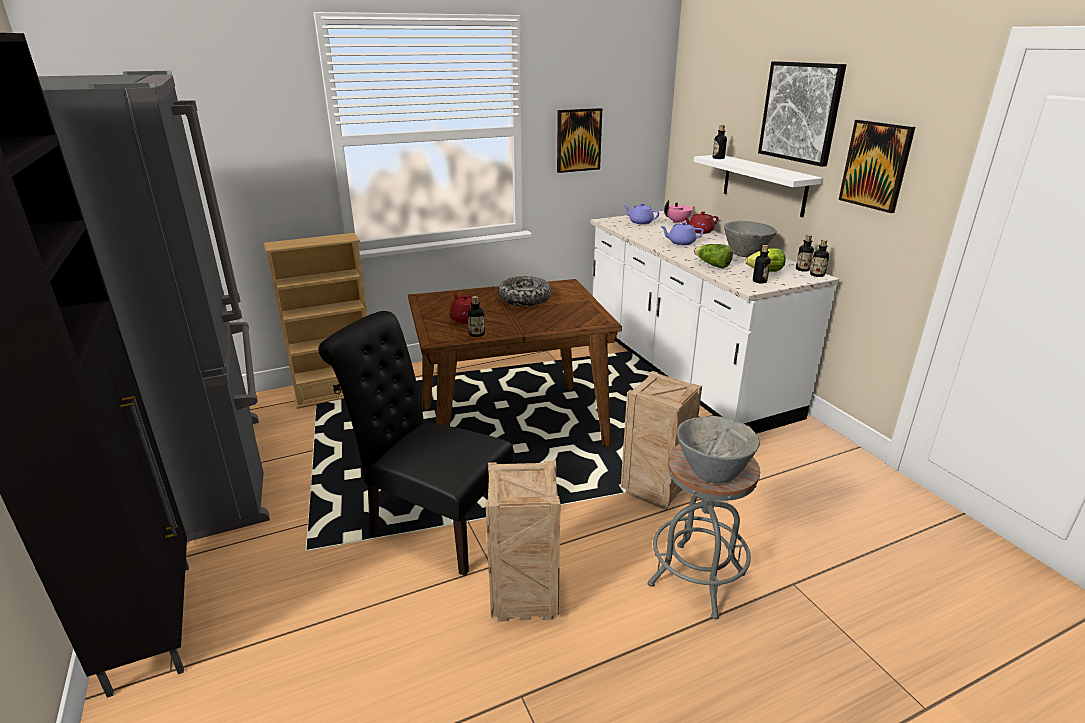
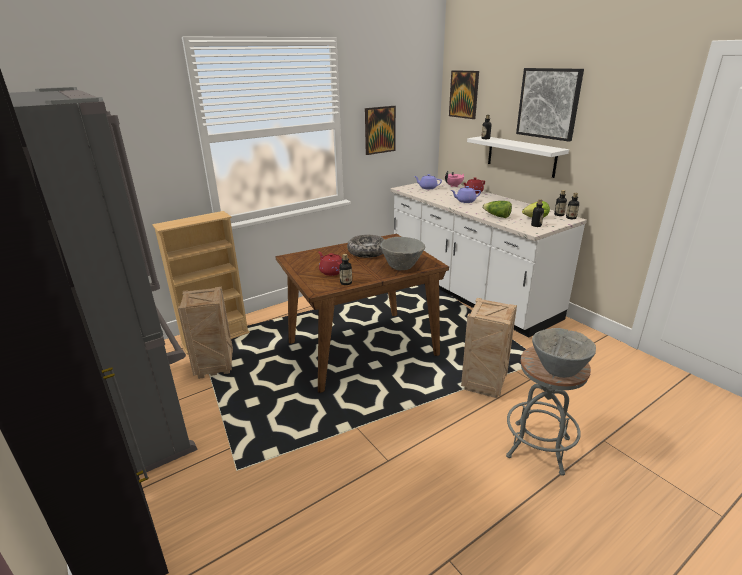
camera: 10 degrees left, 0 degrees up
(431, 525) = (330, 435): black chair -> none
(523, 599) = (421, 483): crate -> crate (214, 367)
(746, 255) = (515, 207): grey bowl -> grey bowl (402, 267)
(876, 165) = (611, 139): picture -> picture (464, 94)

